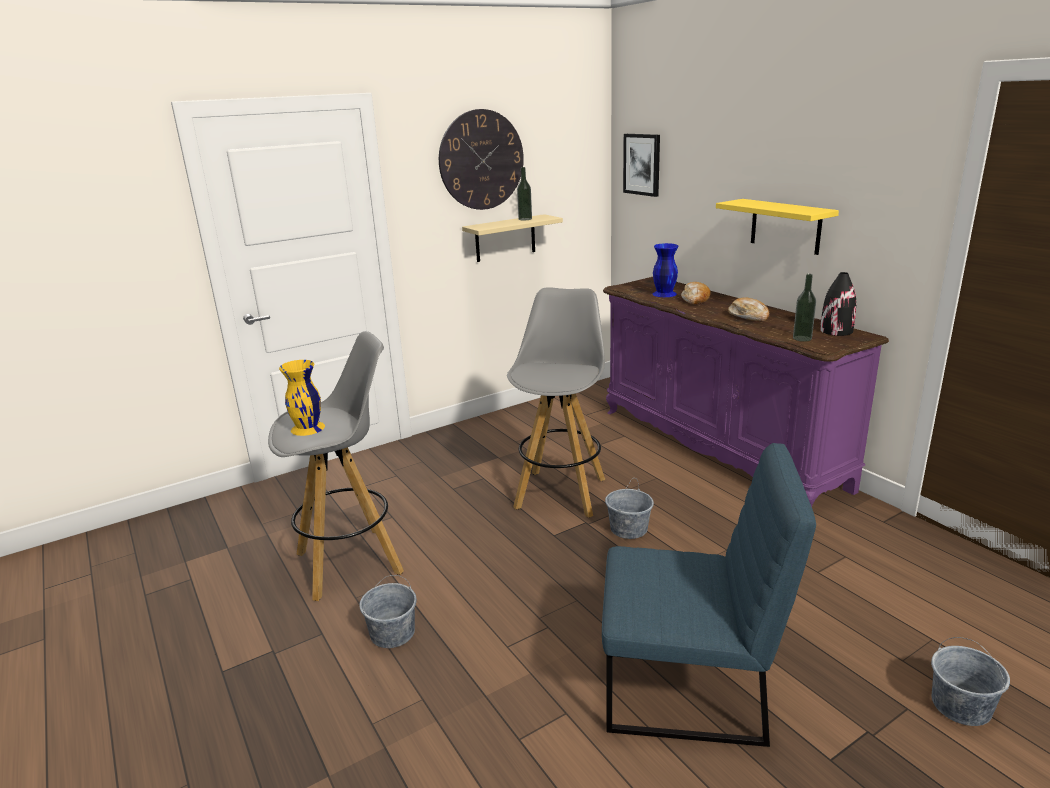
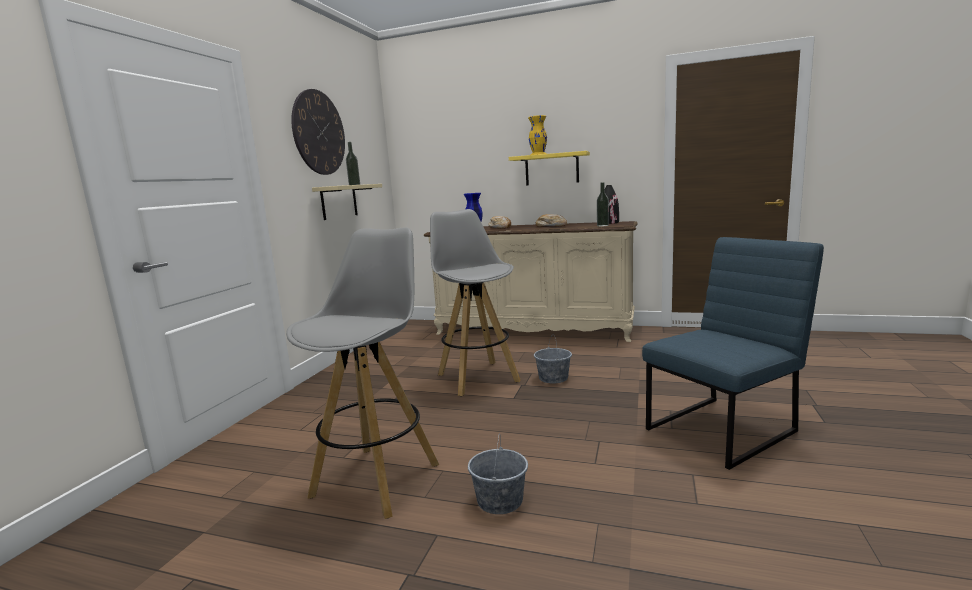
camera: 40 degrees left, 10 degrees down
(307, 428) = (344, 325): yellow vase -> yellow vase (538, 154)
(642, 164) = (421, 148): picture -> none
(715, 448) = (532, 331): purple cabinet -> beige cabinet
(961, 706) = (817, 380): grey bucket -> none

